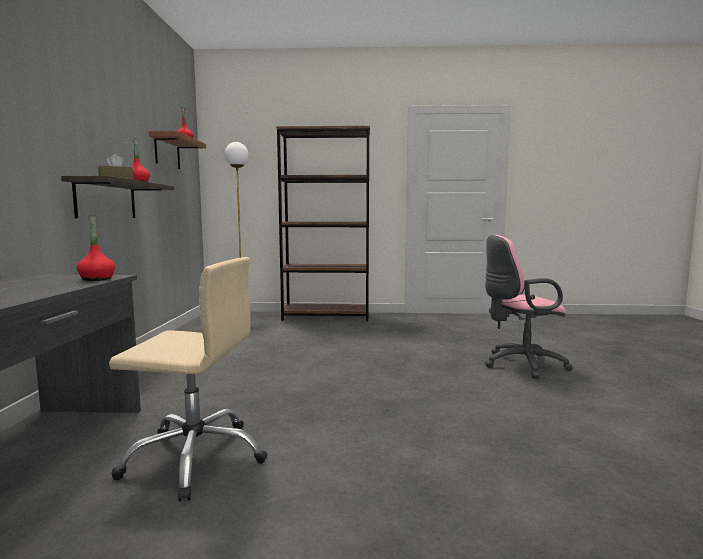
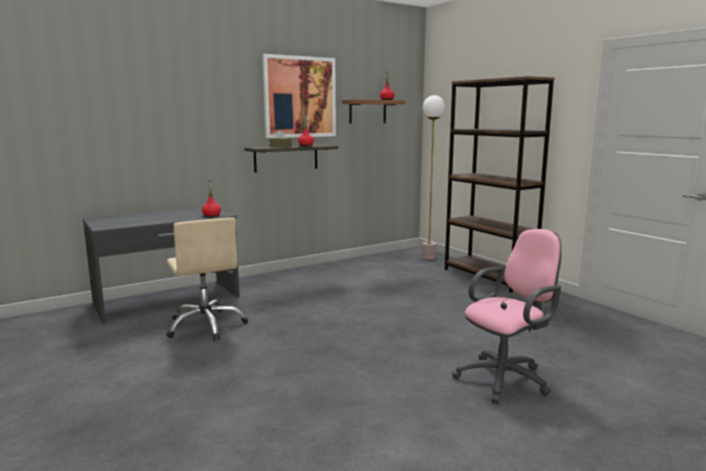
camera: 55 degrees right, 5 degrees up
(114, 114) = (300, 97): none -> picture
(520, 365) = (506, 378): pink office chair -> pink office chair turned 105 degrees clockwise

